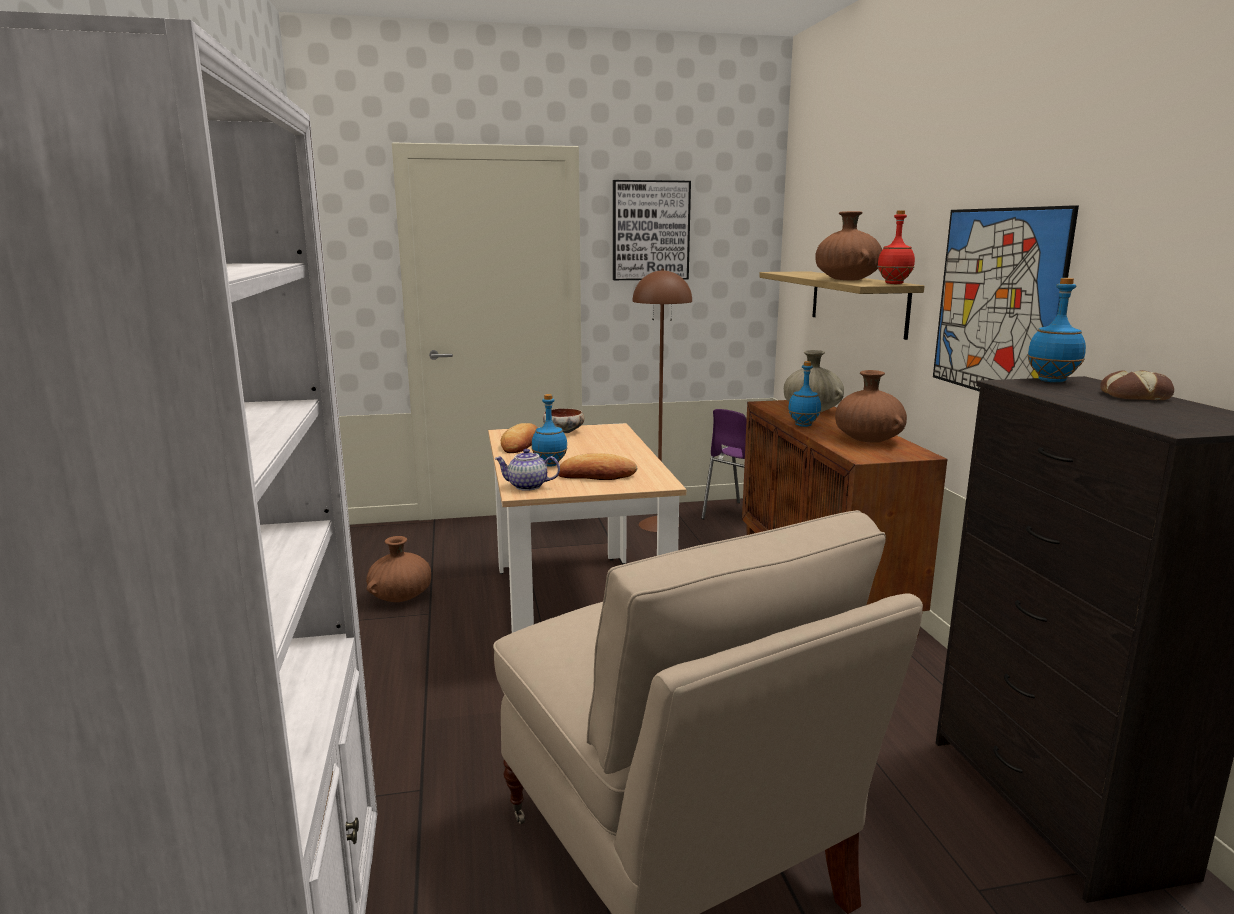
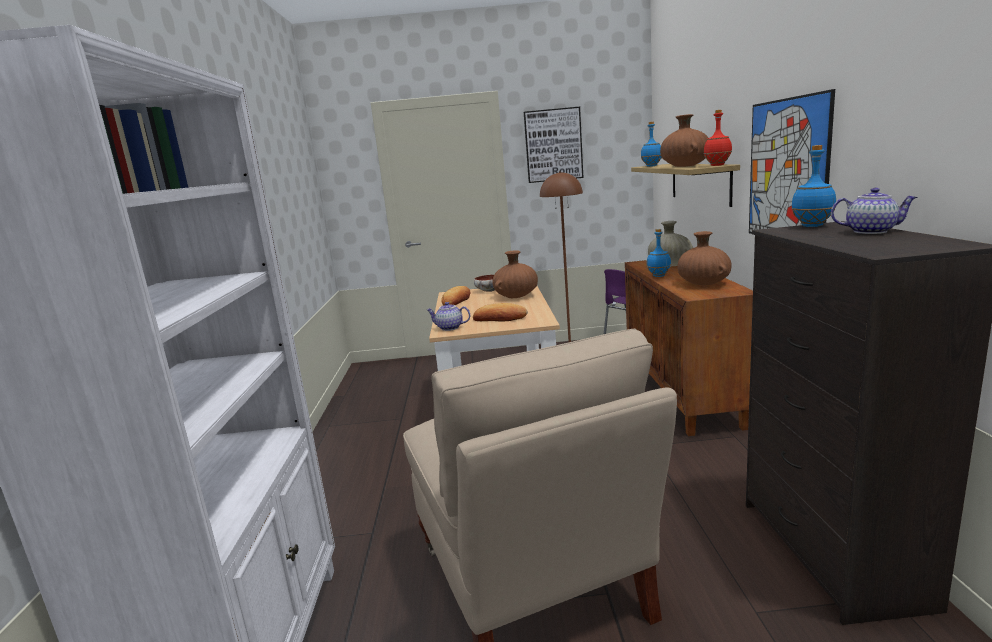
camera: 10 degrees right, 0 degrees up
(401, 597) = (385, 408): brown vase -> brown vase (516, 296)
(550, 464) = (471, 313): blue bottle -> blue bottle (652, 166)
(1134, 395) = (870, 231): bread -> teapot

